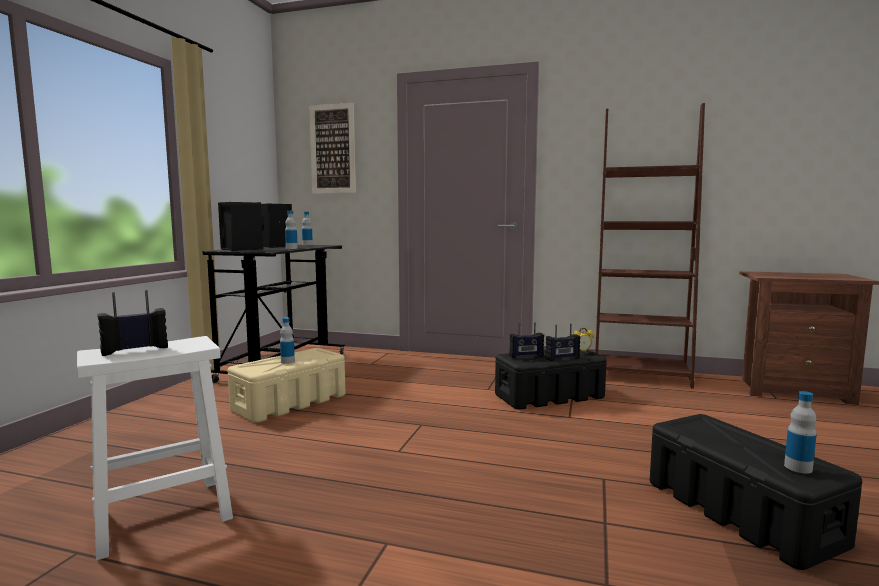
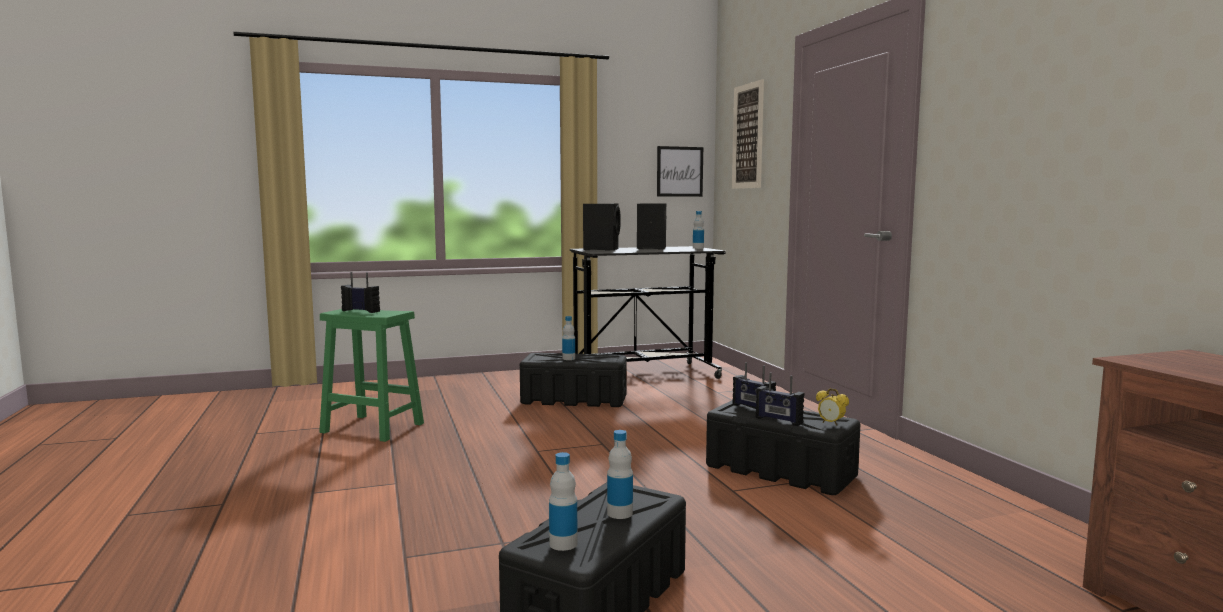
camera: 55 degrees right, 0 degrees up
(160, 517) = (371, 428): white stool -> green stool
(258, 176) = (679, 171): none -> picture
(291, 248) = (642, 251): bottle -> bottle (620, 513)
(291, 402) = (575, 399): beige storage box -> black storage box
(640, 376) = (987, 502): brown bookcase -> none

